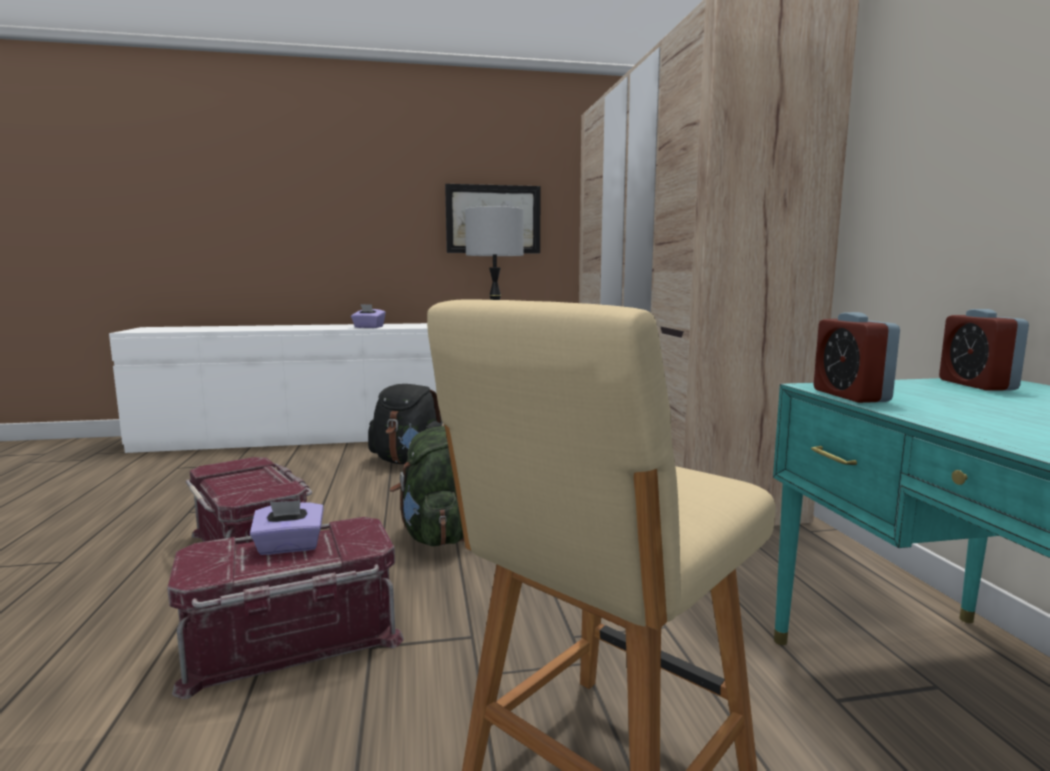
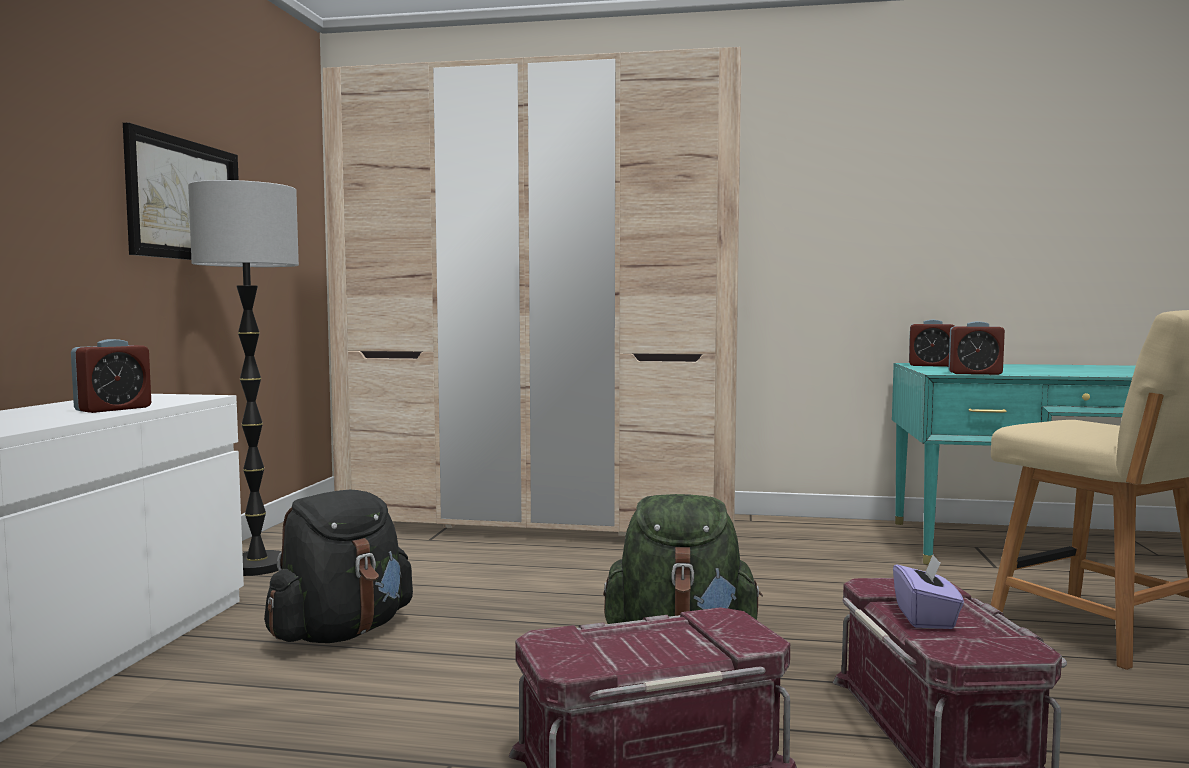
camera: 70 degrees left, 5 degrees down
(368, 327) = (113, 409): purple tissue box -> alarm clock

